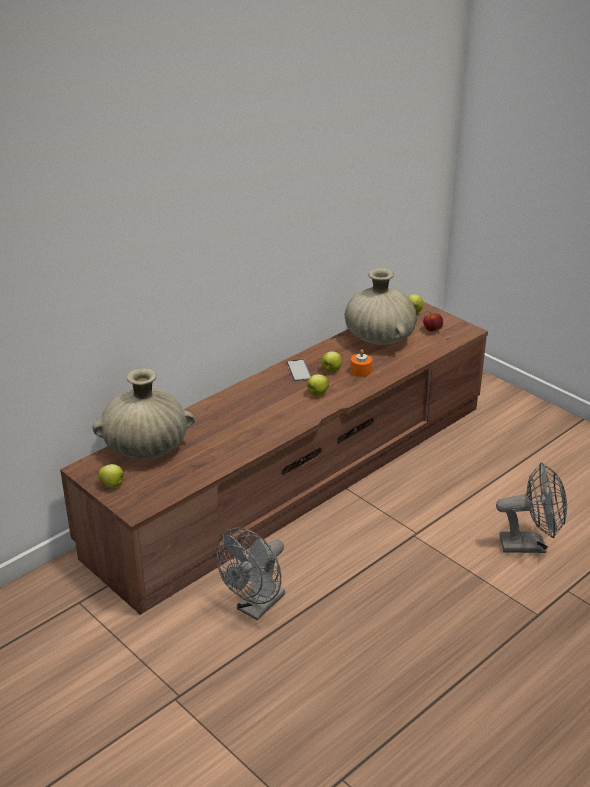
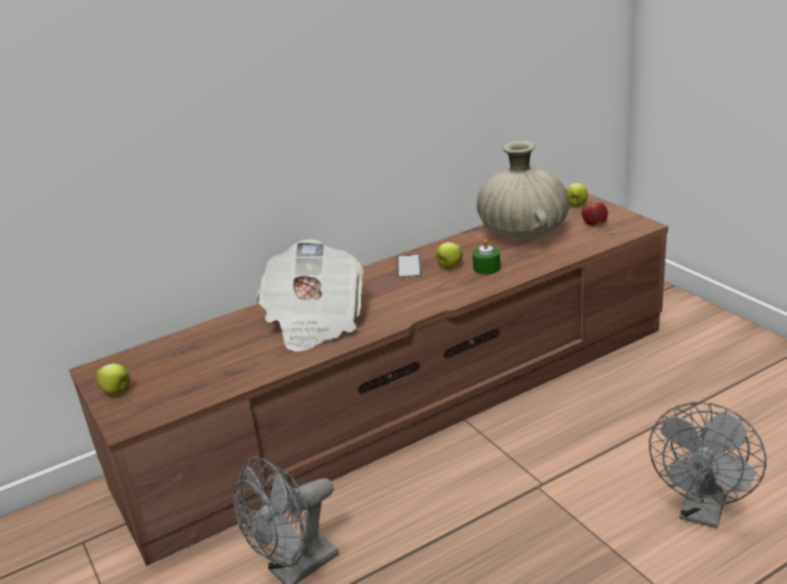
camera: 15 degrees right, 5 degrees down
(146, 447) = (182, 348): beige vase -> none
(243, 420) = (314, 321): none -> newspaper
(317, 394) = (420, 293): apple -> none
(361, 371) = (486, 268): orange candle -> green candle
(530, 544) = (703, 512): grey fan -> grey fan turned 105 degrees clockwise

